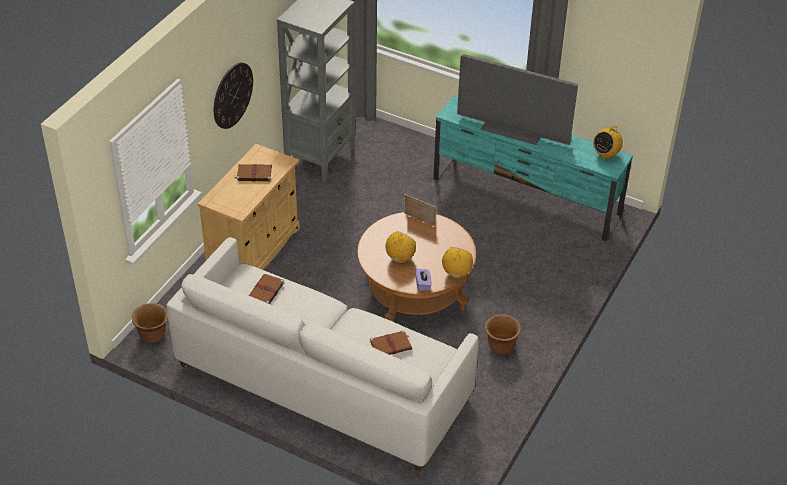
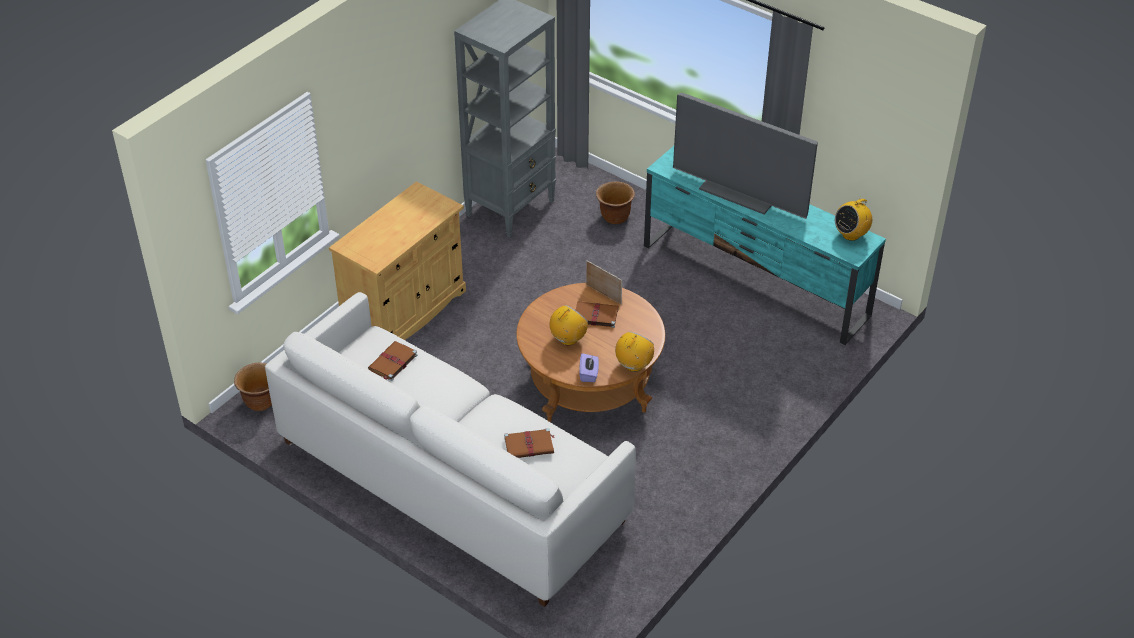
camera: 10 degrees right, 0 degrees up
(232, 95) = (388, 119): wall clock -> none
(253, 174) = (404, 218): brown book -> brown book (594, 315)
(501, 347) = (681, 463): brown planter -> brown planter (615, 217)

